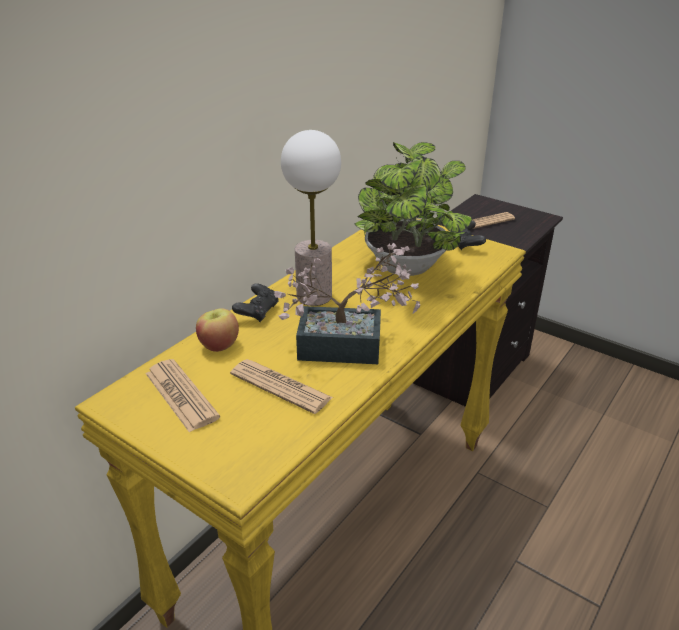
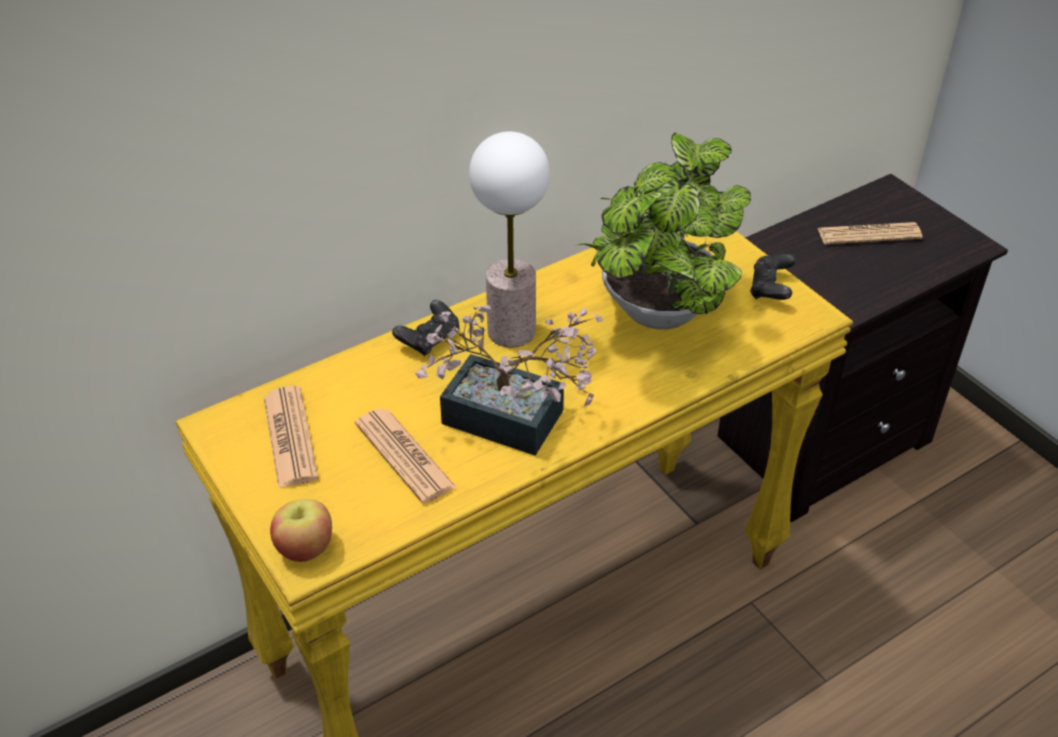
camera: 20 degrees right, 10 degrees up
(219, 345) = (361, 378): apple -> apple (305, 547)

